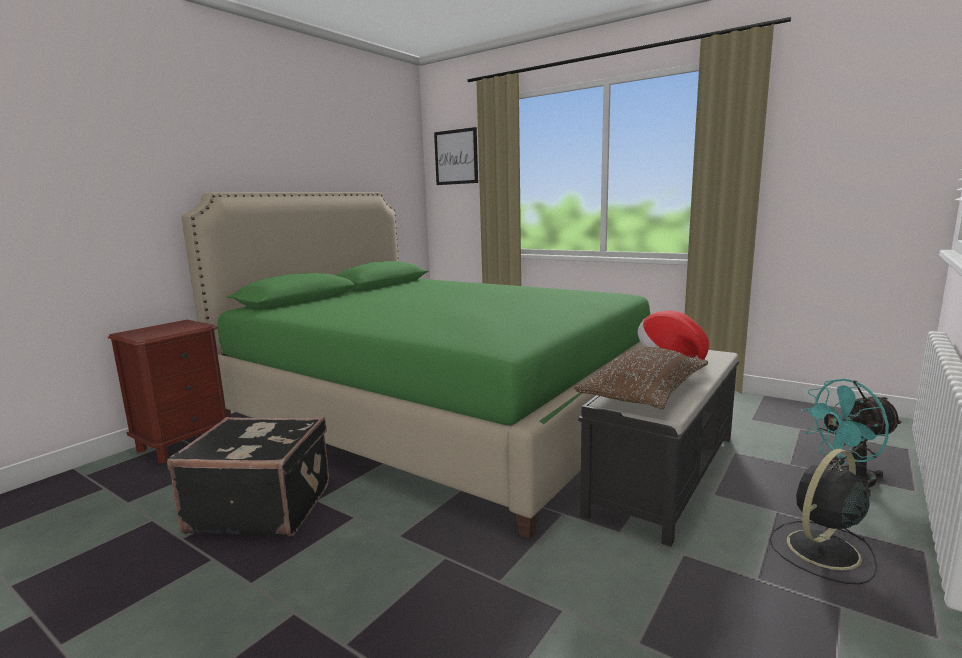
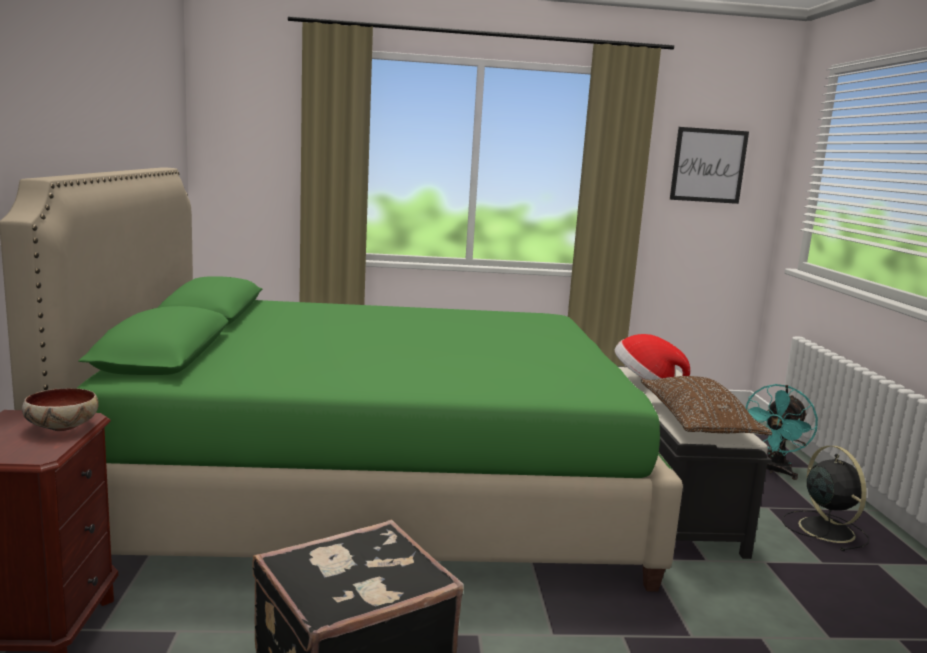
camera: 40 degrees left, 0 degrees up
(183, 328) = (61, 427): none -> bowl
(456, 157) = (251, 119): picture -> picture (708, 165)
(821, 550) = (824, 528): black fan -> black fan turned 150 degrees clockwise

